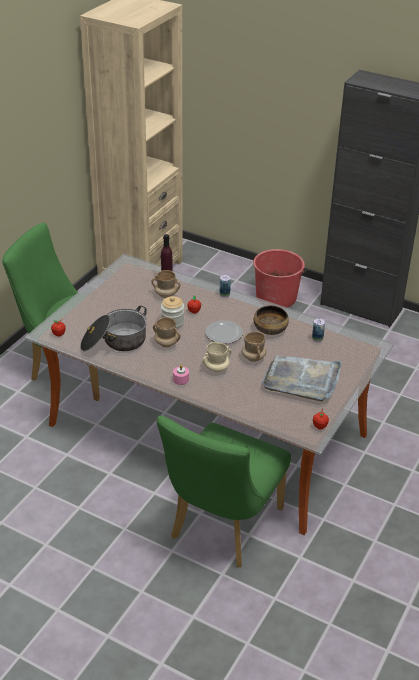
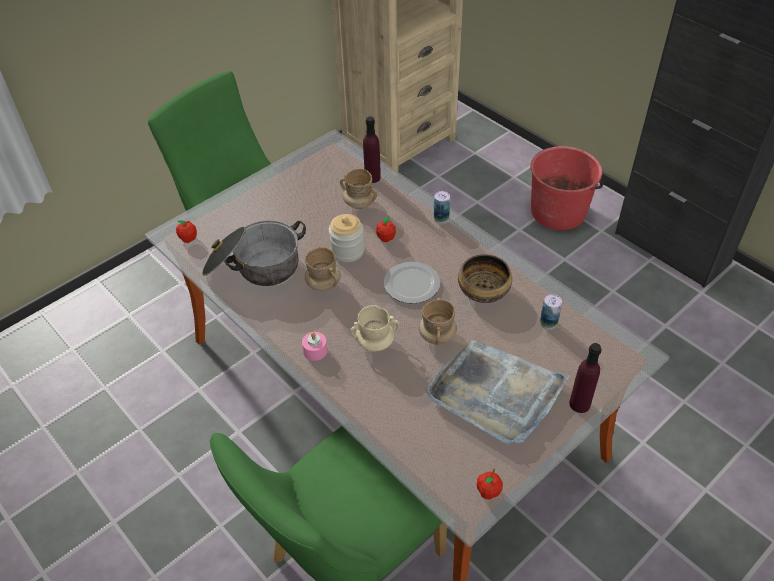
camera: 20 degrees right, 10 degrees up
(352, 375) = (579, 404): none -> purple bottle

